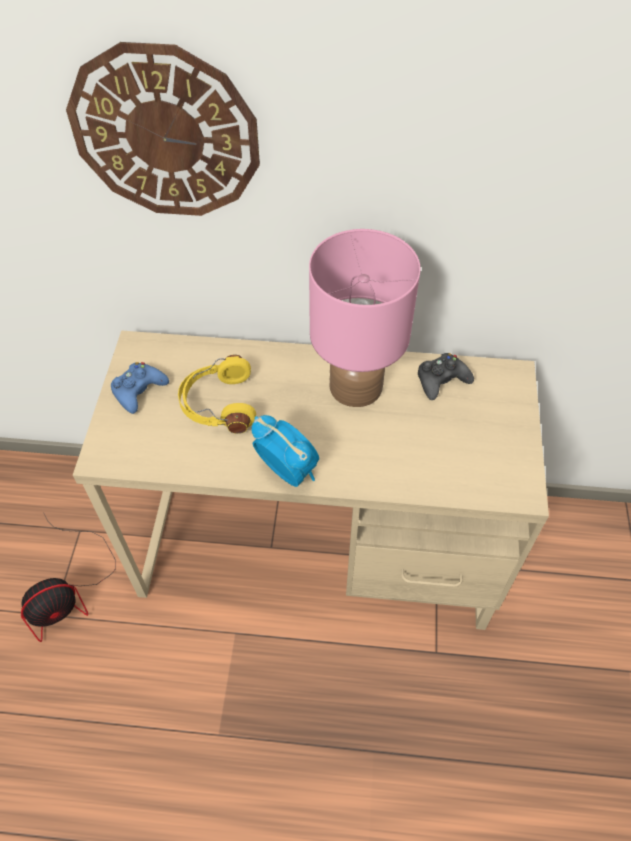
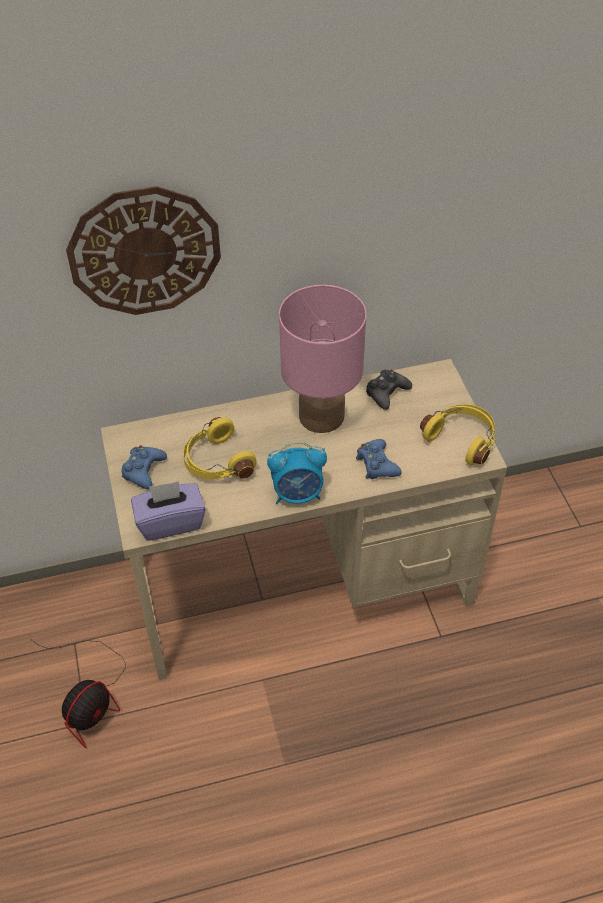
camera: 20 degrees left, 5 degrees down
(136, 458) = (170, 522): none -> purple tissue box
(287, 471) = (298, 494): alarm clock -> alarm clock turned 150 degrees clockwise
(392, 463) = (377, 464): none -> blue game controller
(507, 463) = (462, 439): none -> yellow headphones

